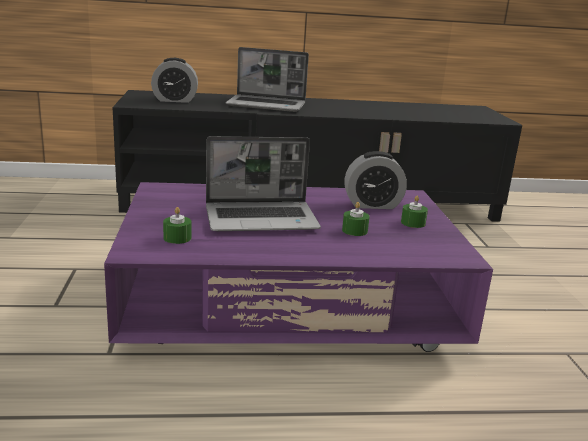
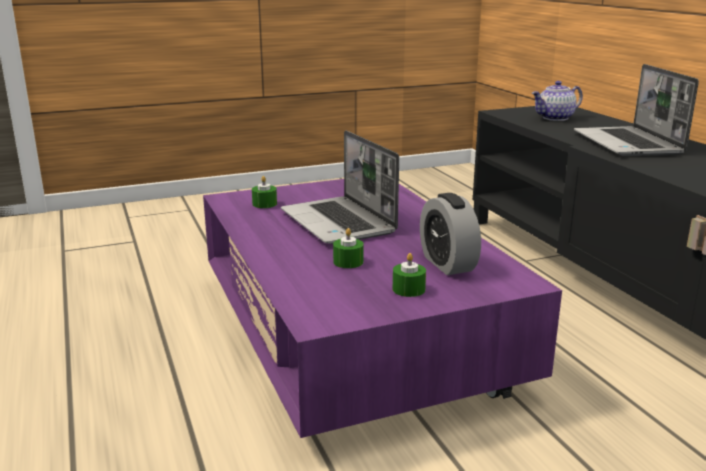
camera: 75 degrees right, 0 degrees up
(175, 100) = (555, 118): alarm clock -> teapot

